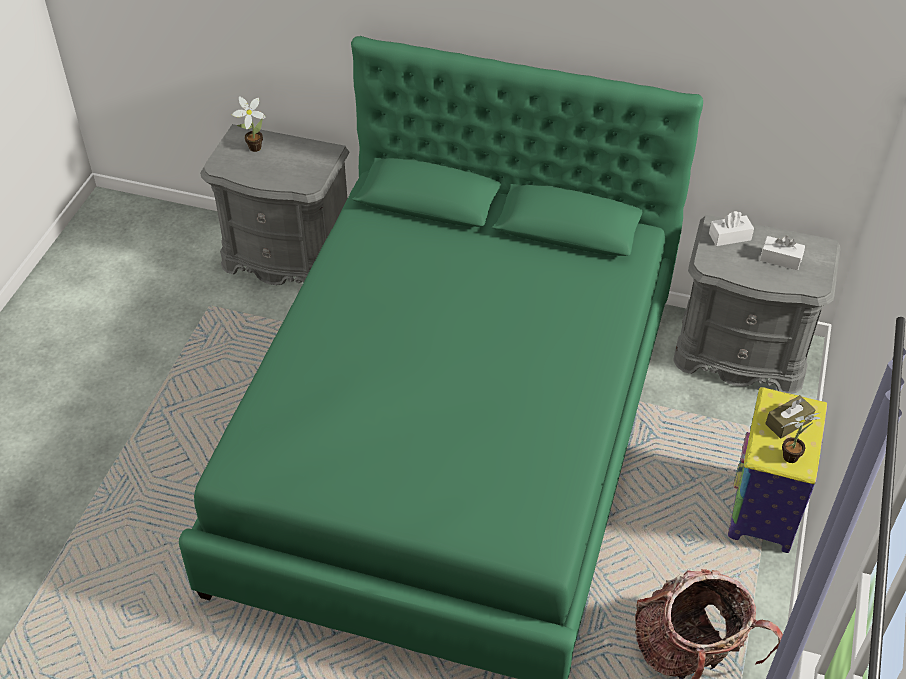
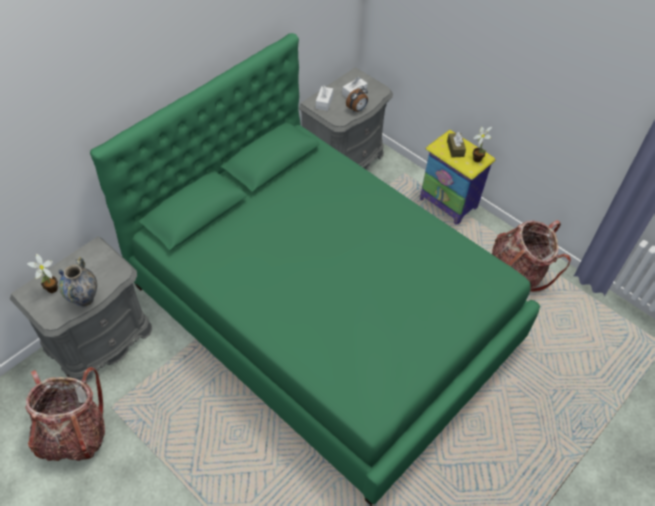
camera: 65 degrees left, 5 degrees up
(163, 294) = (73, 435): none -> backpack
(255, 176) = (84, 300): none -> vase
(748, 275) = (357, 109): none -> alarm clock

